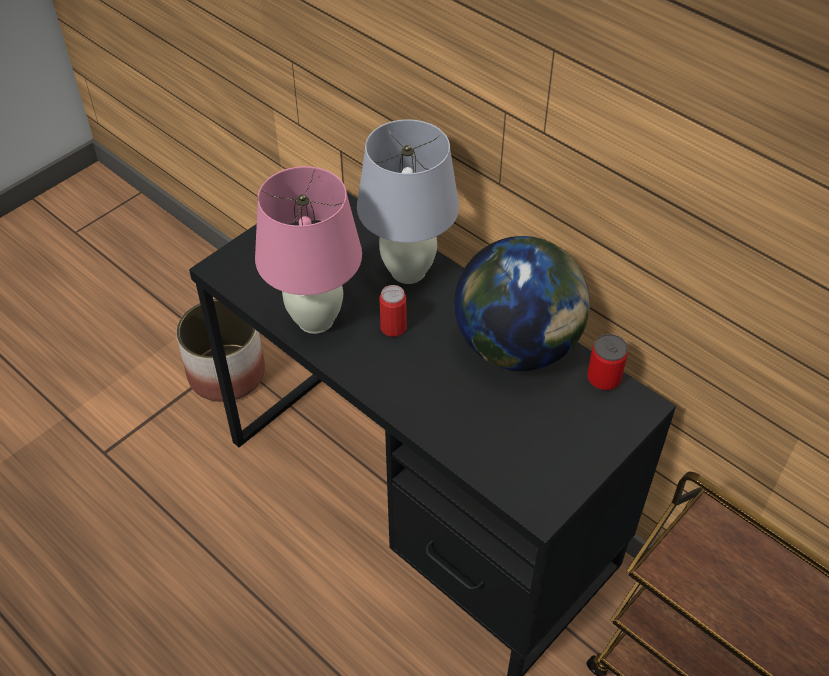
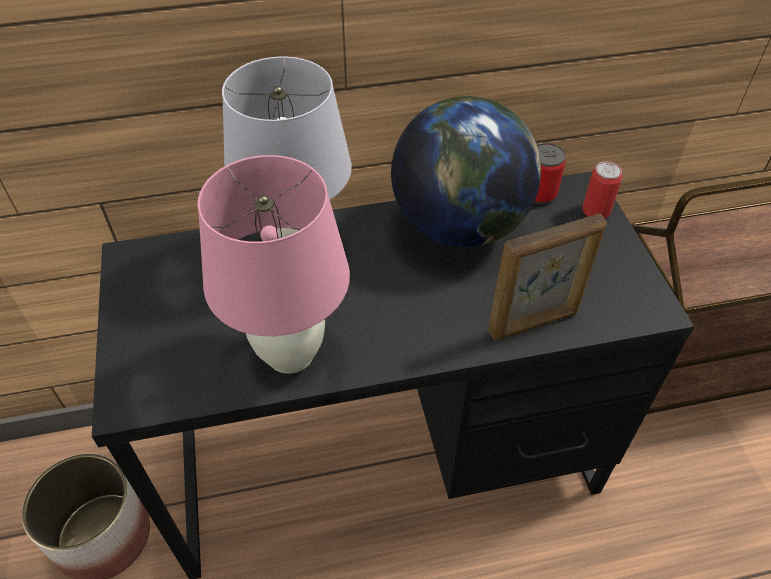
camera: 55 degrees left, 0 degrees up
(393, 327) = (359, 297): can -> can (596, 211)
(456, 437) = (534, 323): none -> picture frame

